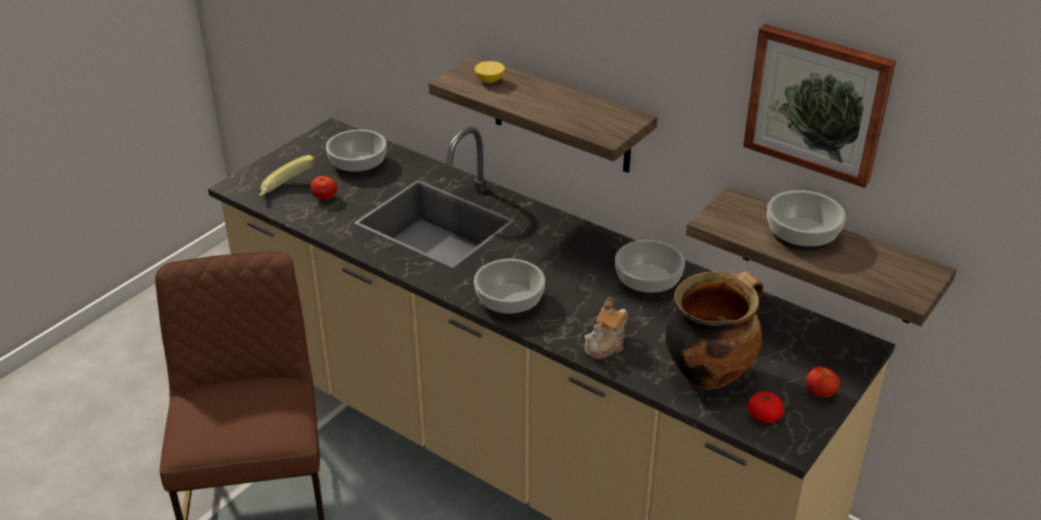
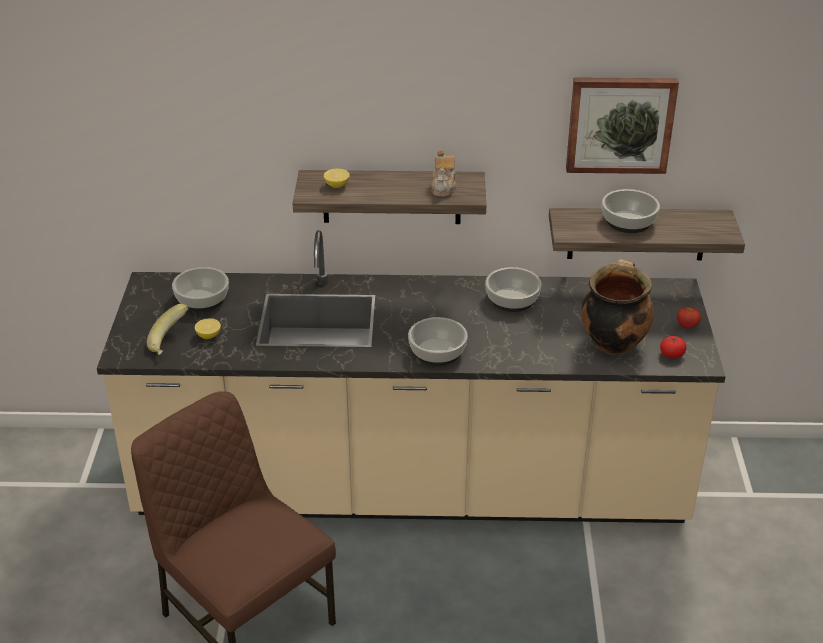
camera: 35 degrees left, 0 degrees up
(325, 198) = (208, 336): tomato -> lemon
(606, 345) = (534, 353): teapot -> teapot (443, 187)

